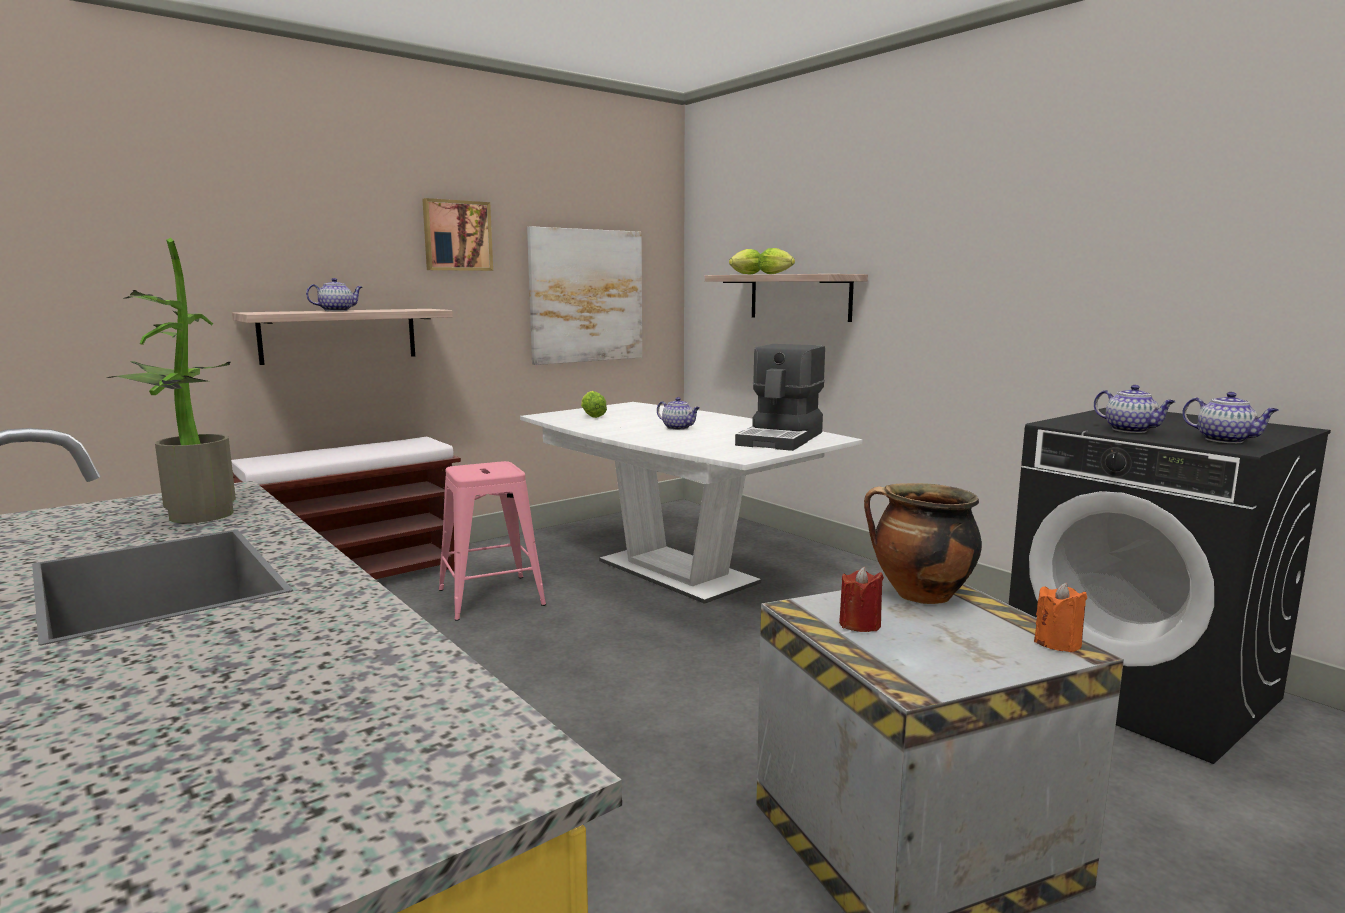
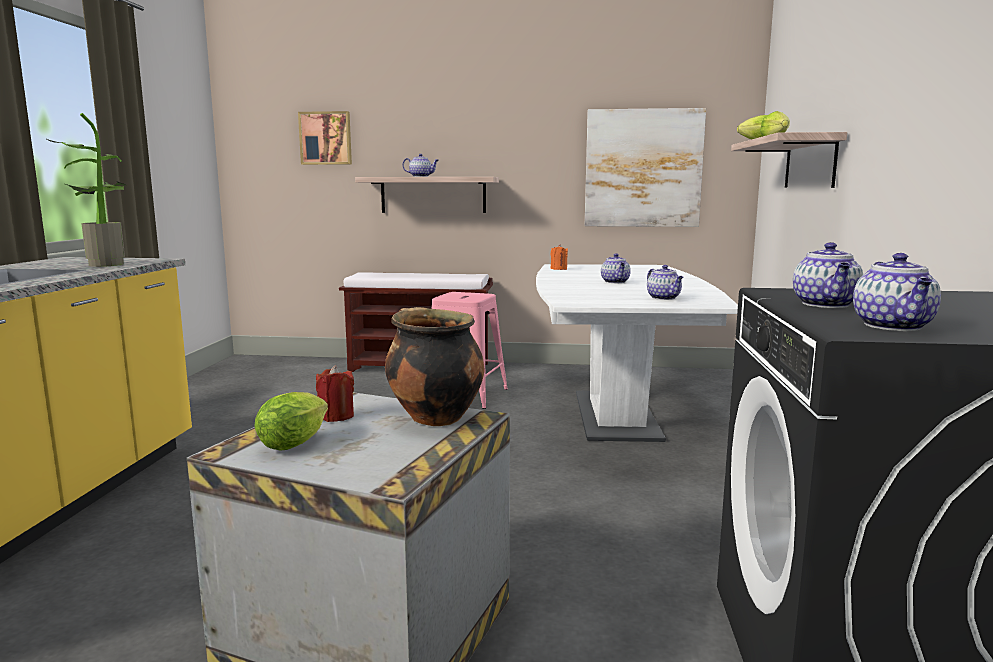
camera: 45 degrees right, 0 degrees up
(457, 236) = (525, 120): picture -> picture (326, 138)
(592, 416) = (588, 269): lettuce -> lettuce (297, 442)
(782, 439) = (664, 298): coffee machine -> teapot
(1057, 643) = (400, 473): orange candle -> orange candle (558, 269)

